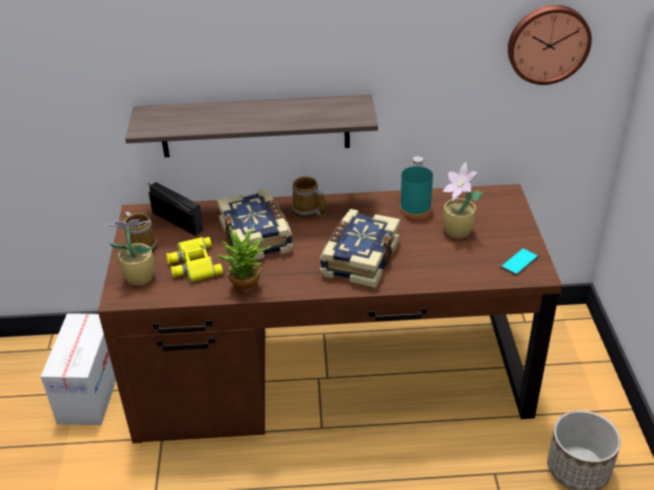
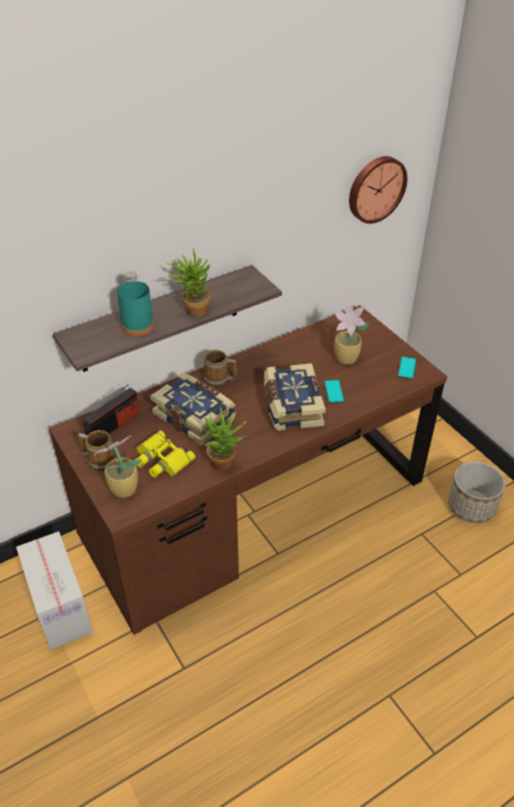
camera: 30 degrees left, 5 degrees up
(177, 221) = (113, 426): radio -> radio turned 120 degrees clockwise
(273, 119) = (192, 310): none -> potted plant
(415, 210) = (301, 350): turquoise bottle -> turquoise bottle (138, 326)
(415, 259) = (333, 392): none -> phone

